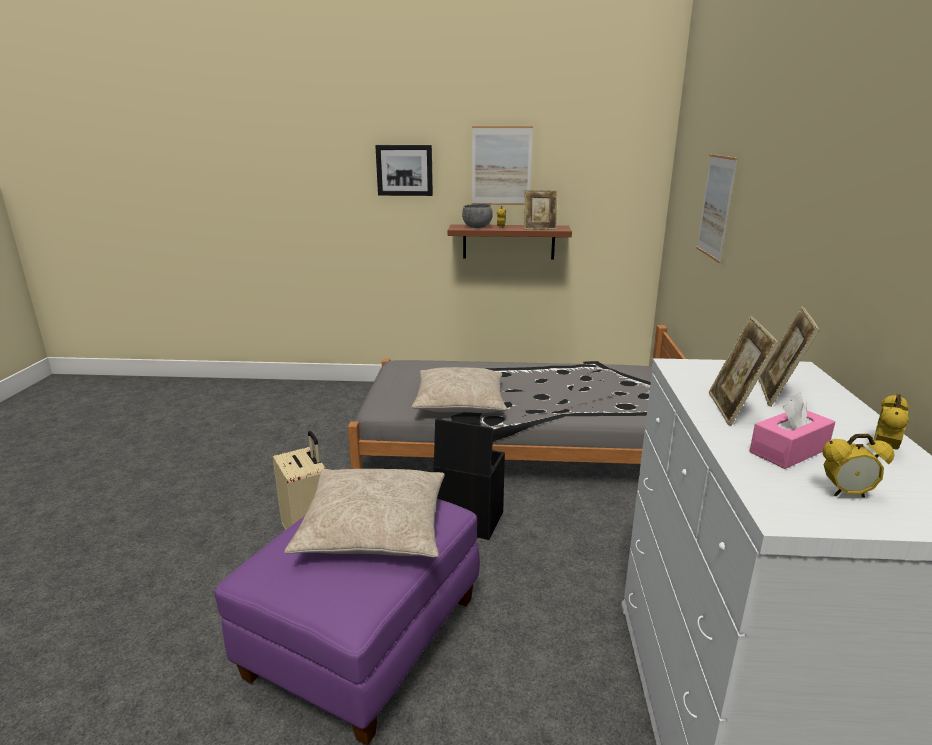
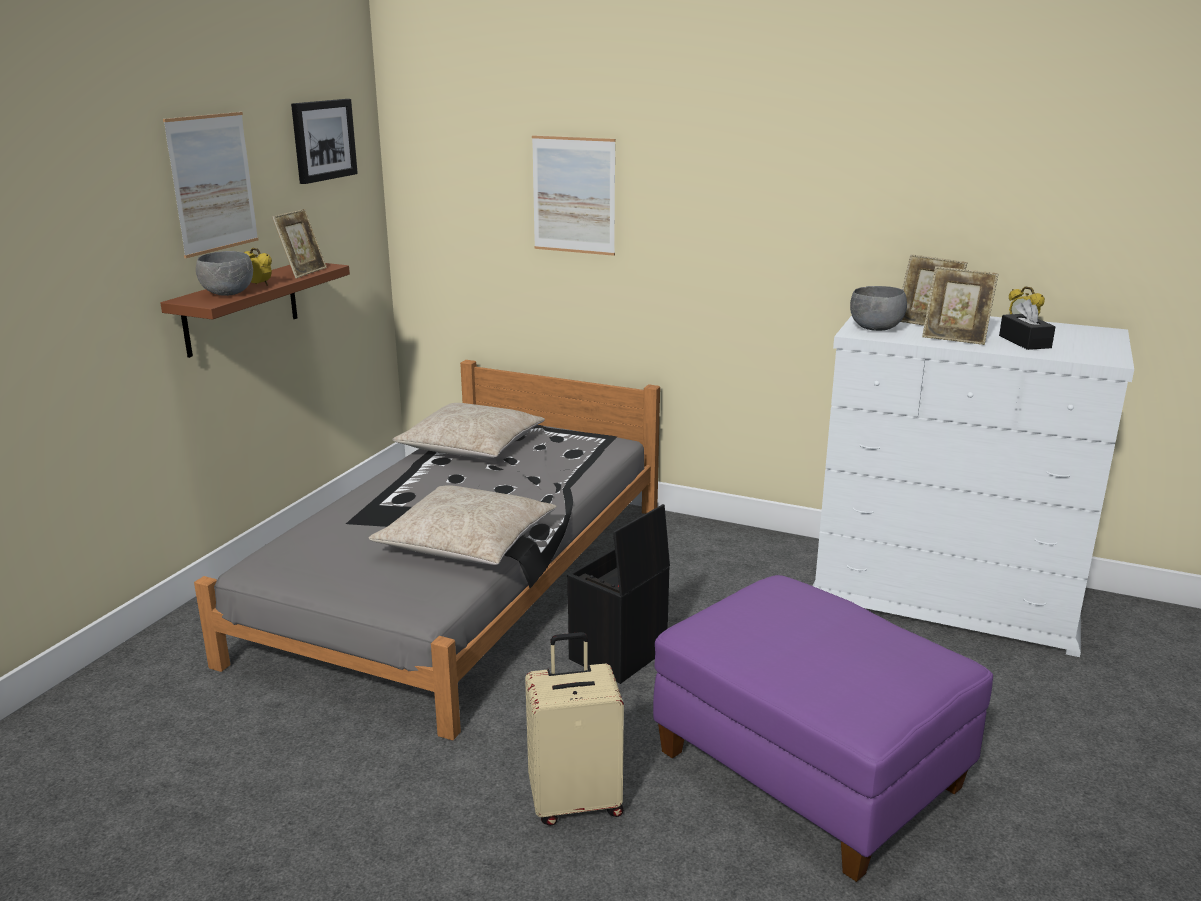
camera: 70 degrees left, 0 degrees up
(374, 527) = (804, 627): beige pillow -> beige pillow (471, 446)
(404, 170) = (70, 217): picture -> picture (323, 140)
(708, 372) = (875, 329): none -> grey bowl
(788, 451) = (1024, 342): pink tissue box -> black tissue box
(846, 494) = (1082, 344): alarm clock -> none

